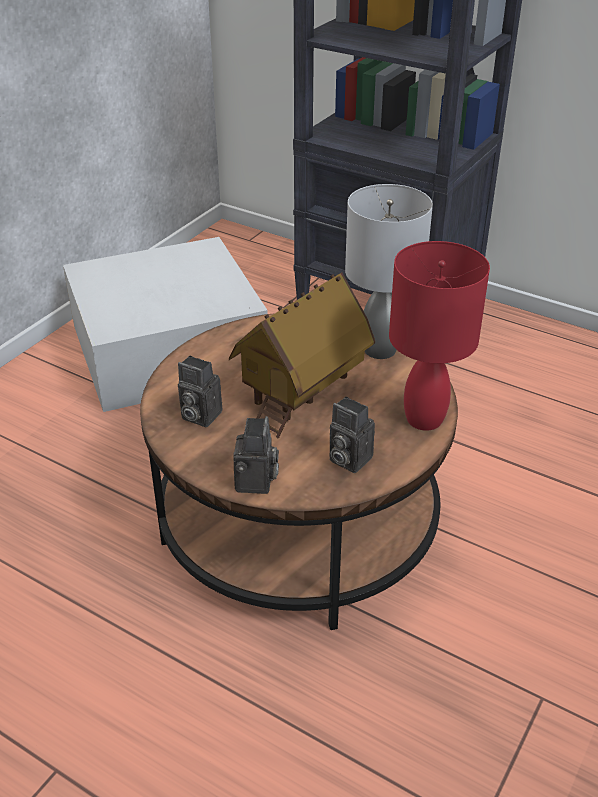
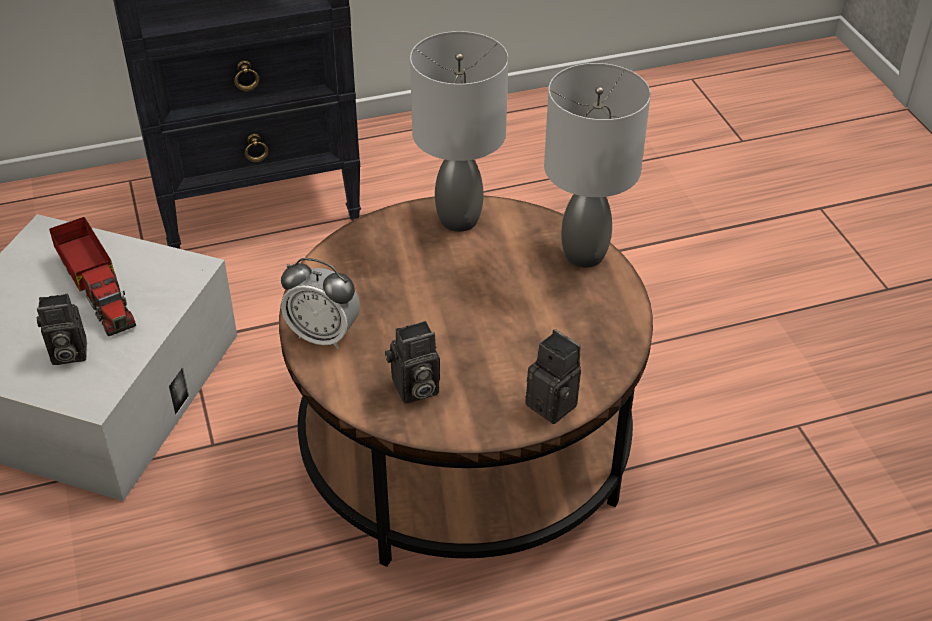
camera: 50 degrees left, 5 degrees up
(189, 285) = (96, 288): none -> toy truck
(203, 357) = (323, 335): none -> alarm clock
(302, 391) = (460, 302): toy house -> none
(347, 459) = (585, 330): camera -> camera (67, 354)
(423, 420) = (584, 256): red table lamp -> grey table lamp

